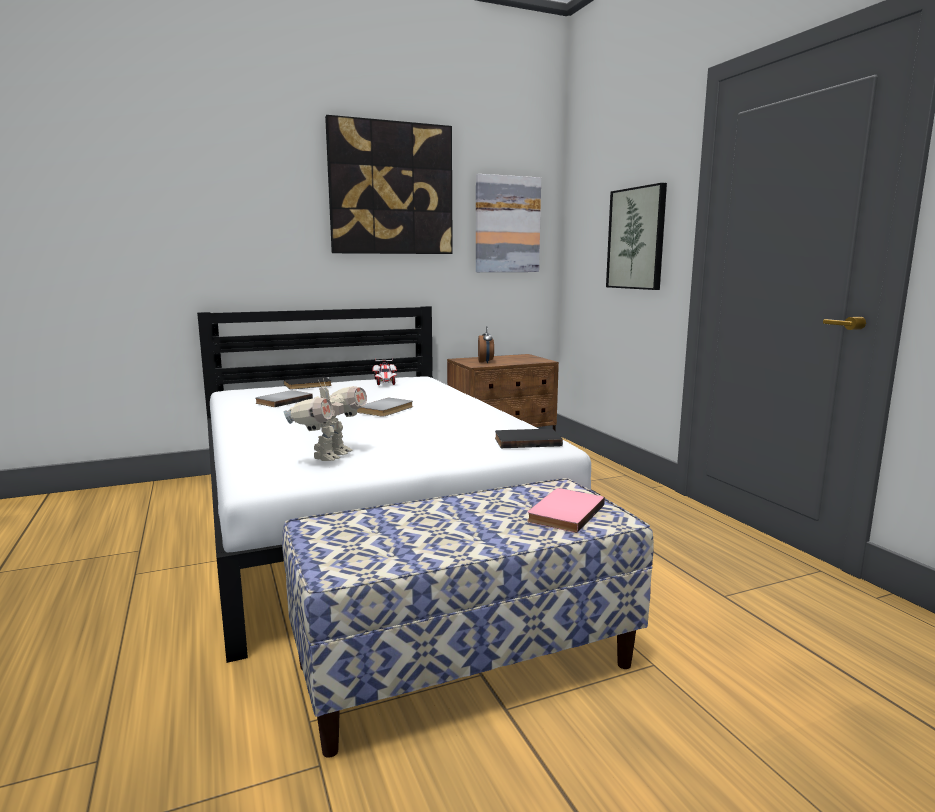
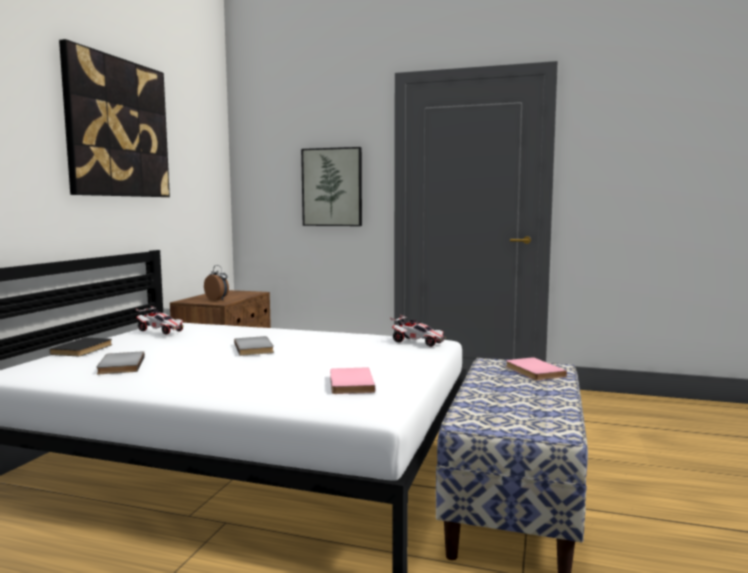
camera: 50 degrees left, 5 degrees down
(330, 456) = (349, 383): toy robot -> pink book
(507, 224) = (199, 170): picture -> none
(527, 441) = (418, 342): black book -> toy car

